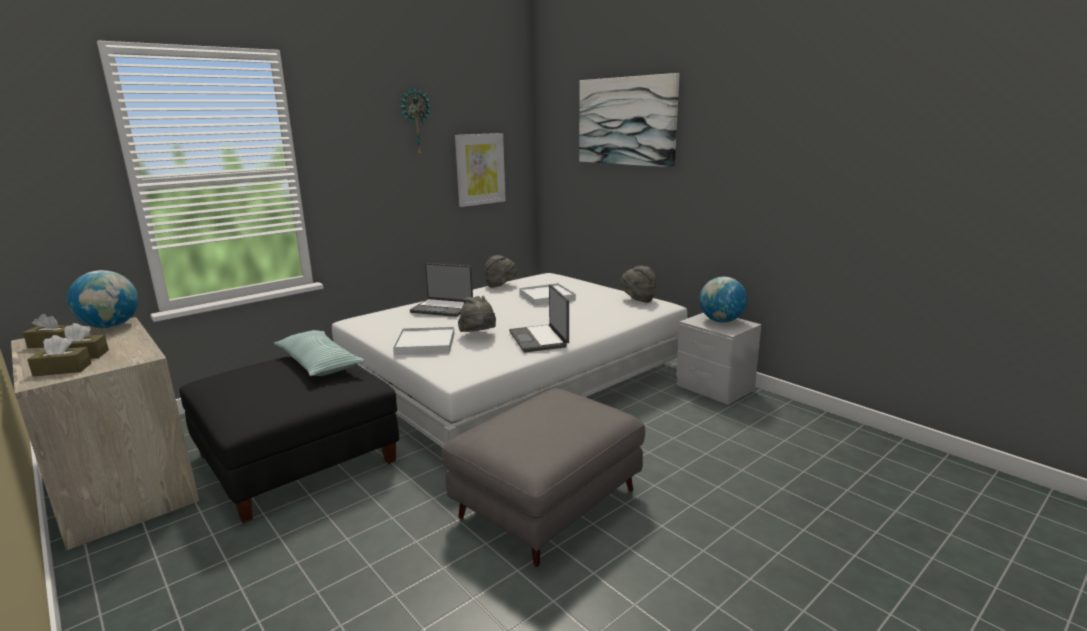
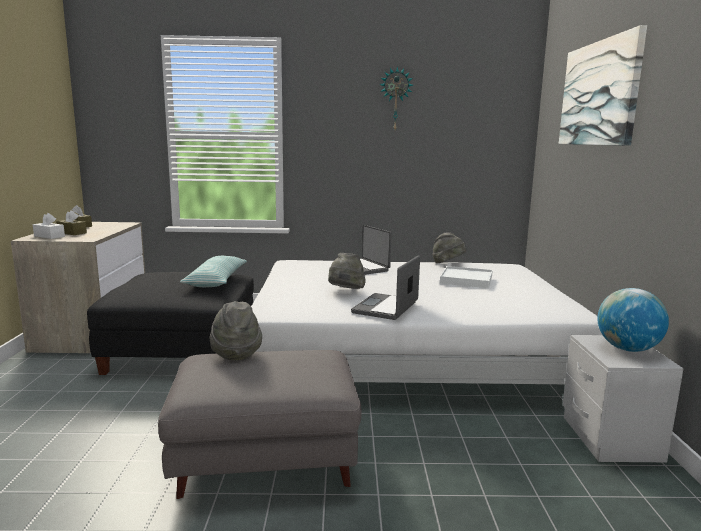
camera: 40 degrees right, 5 degrees down
(62, 369) = (49, 236): brown tissue box -> white tissue box
(111, 326) = (119, 224): globe -> none
(425, 344) = (297, 287): white tray -> none
(480, 169) = (462, 148): picture -> none
(637, 300) = (554, 302): grey hat -> grey hat (236, 352)

